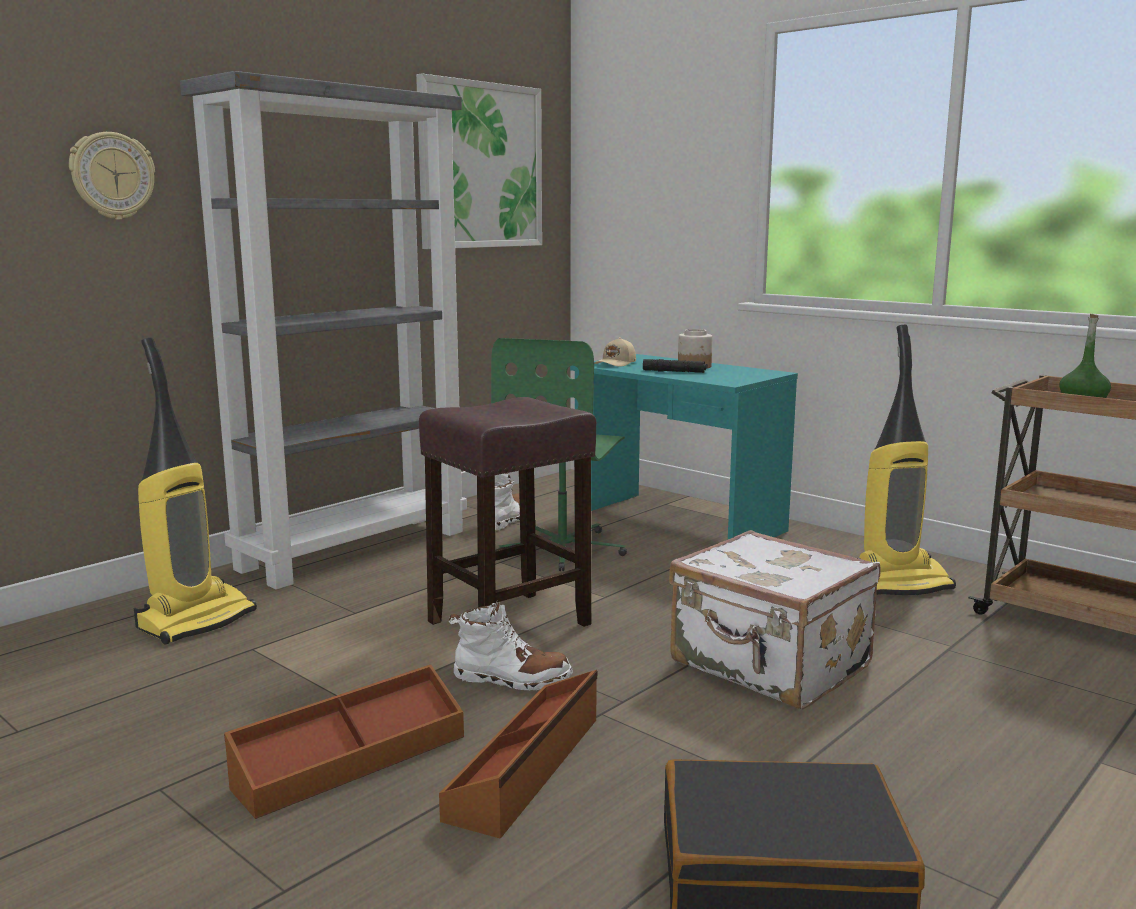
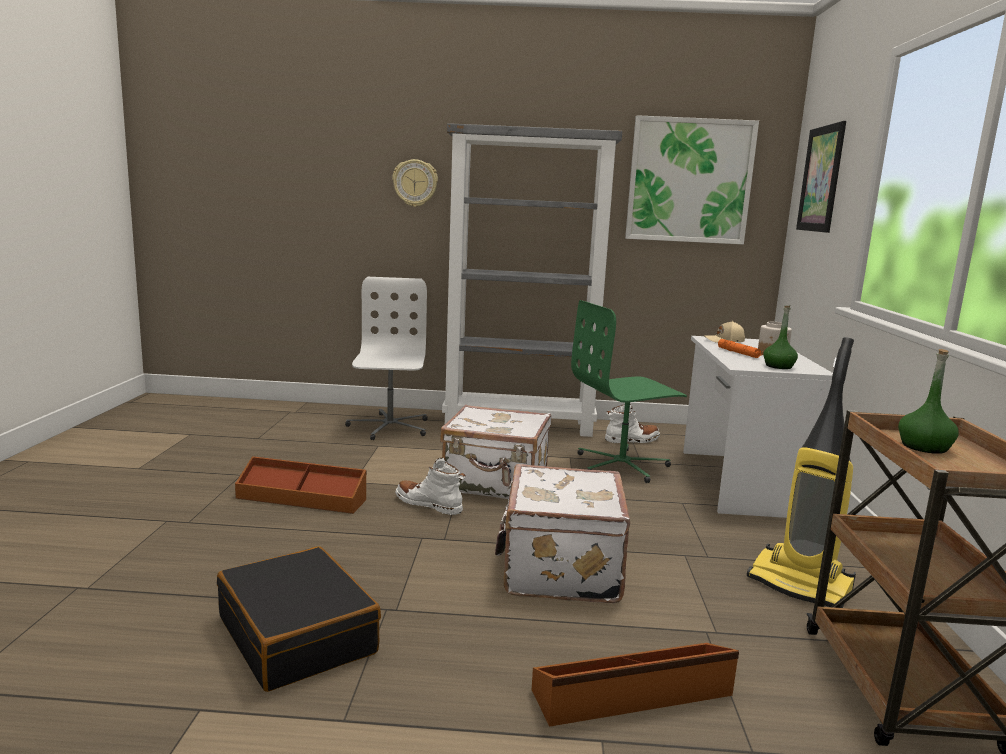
camera: 50 degrees right, 0 degrees up
(196, 620) = (389, 427): vacuum cleaner -> white office chair
(511, 622) = (496, 484): brown stool -> white suitcase
(511, 679) = (429, 505): white boot -> white boot turned 150 degrees clockwise
(528, 767) = (341, 537): brown storage box -> brown storage box (633, 694)
(644, 162) = (821, 179): none -> picture
(674, 371) = (738, 353): black flashlight -> orange flashlight
(677, 523) = (738, 482): turquoise desk -> white desk
(744, 375) = (778, 366): none -> green bottle

